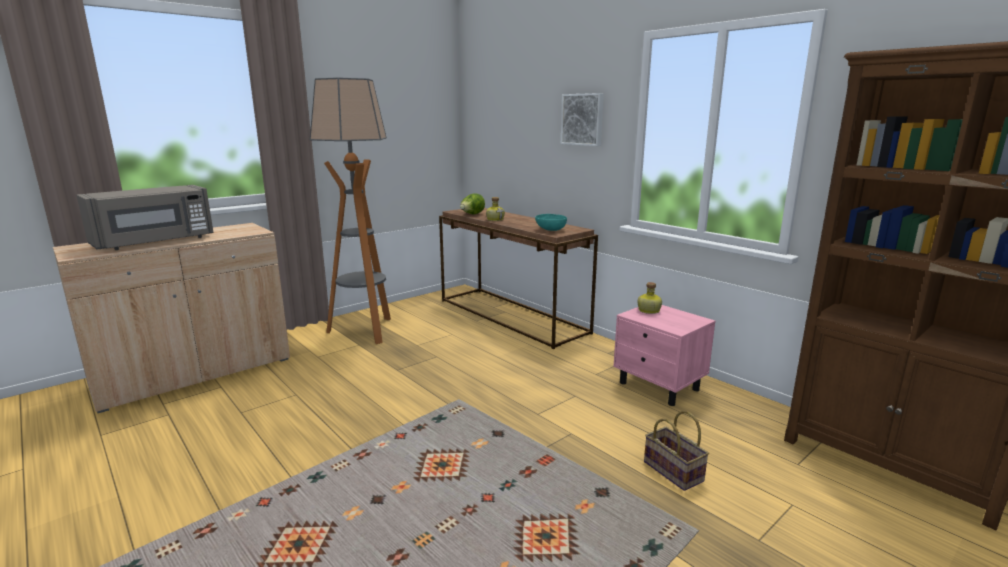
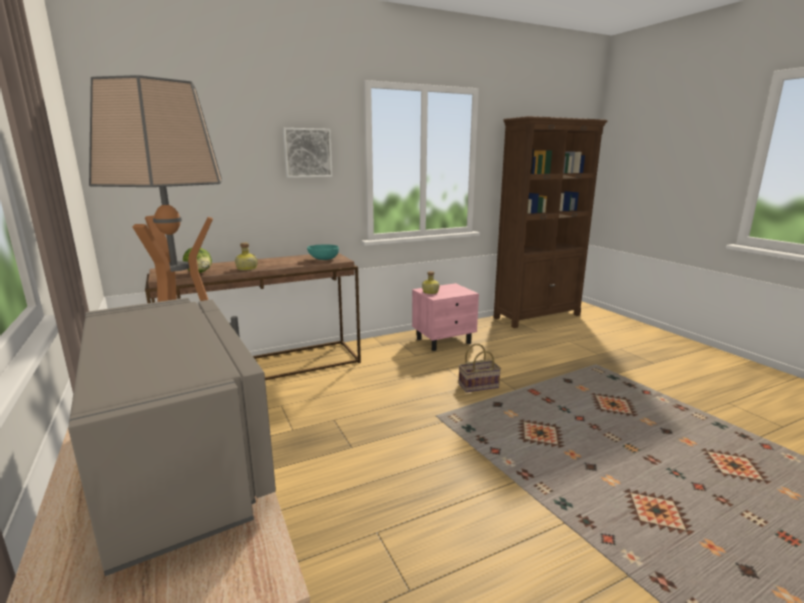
camera: 75 degrees left, 0 degrees up
(675, 471) = (544, 358): basket -> basket (479, 385)

